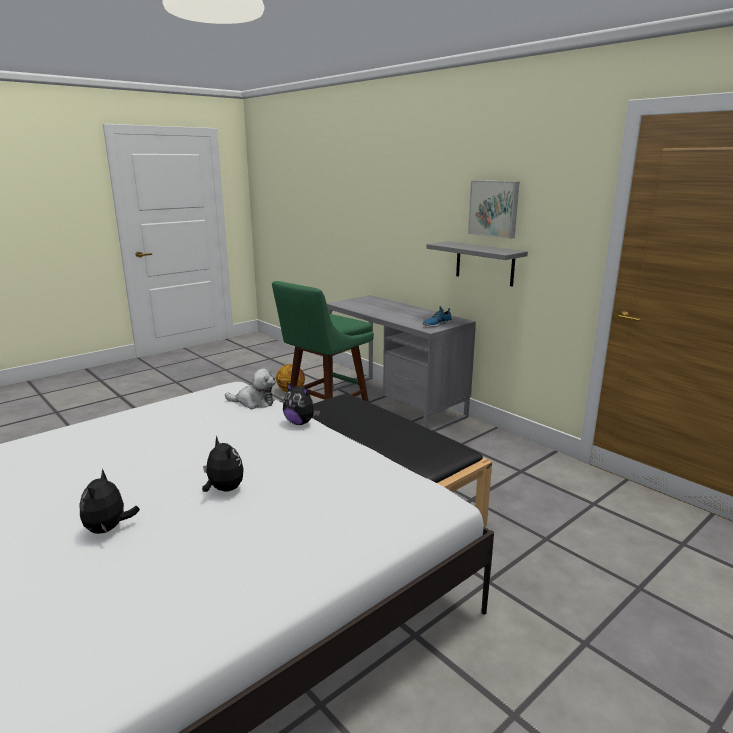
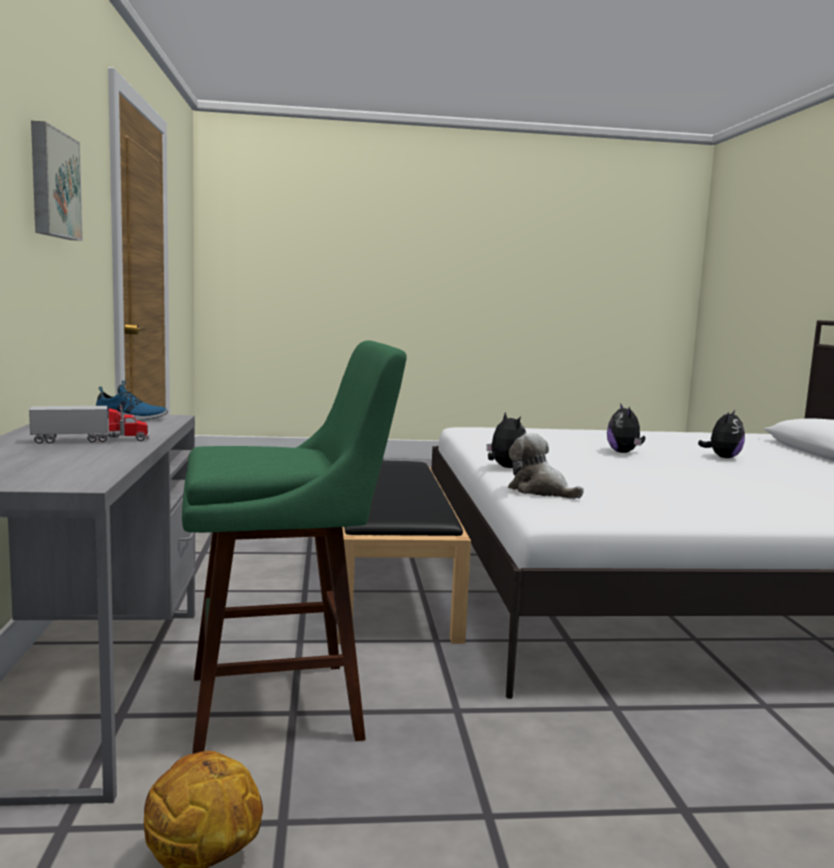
camera: 145 degrees left, 10 degrees down
(395, 313) = (91, 440): none -> toy truck
(484, 263) = (51, 292): grey shelf -> none

